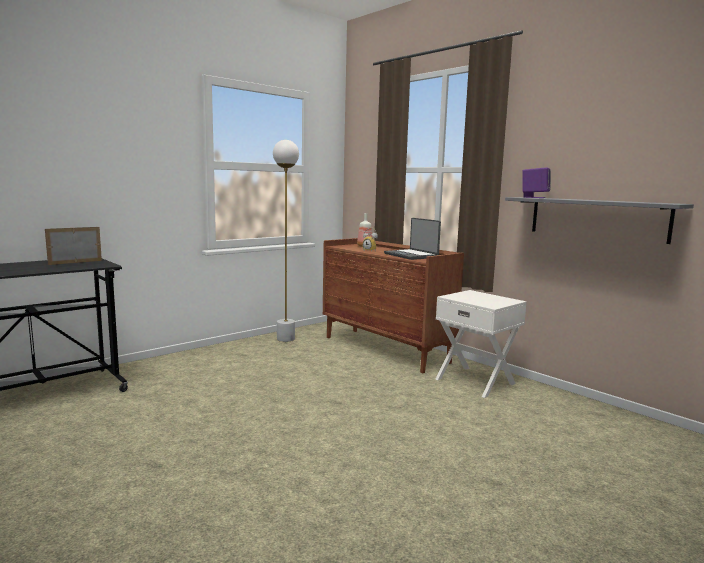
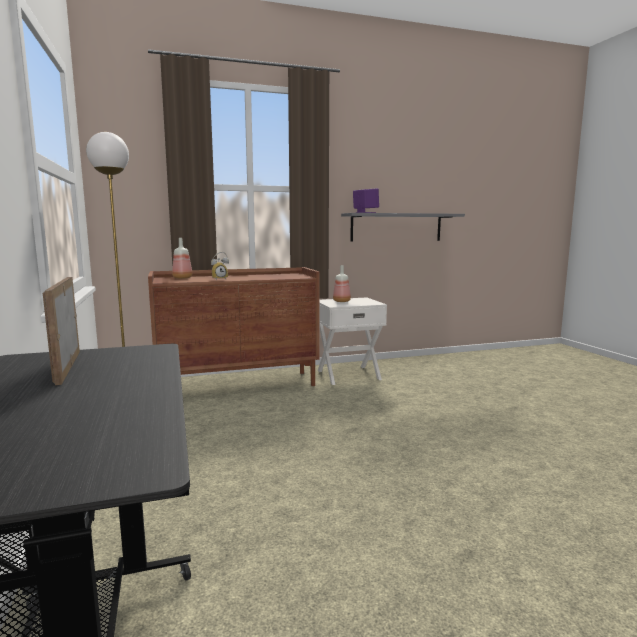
camera: 65 degrees left, 0 degrees up
(411, 255) = (268, 276): laptop -> none
(478, 296) = (342, 301): none -> bottle

